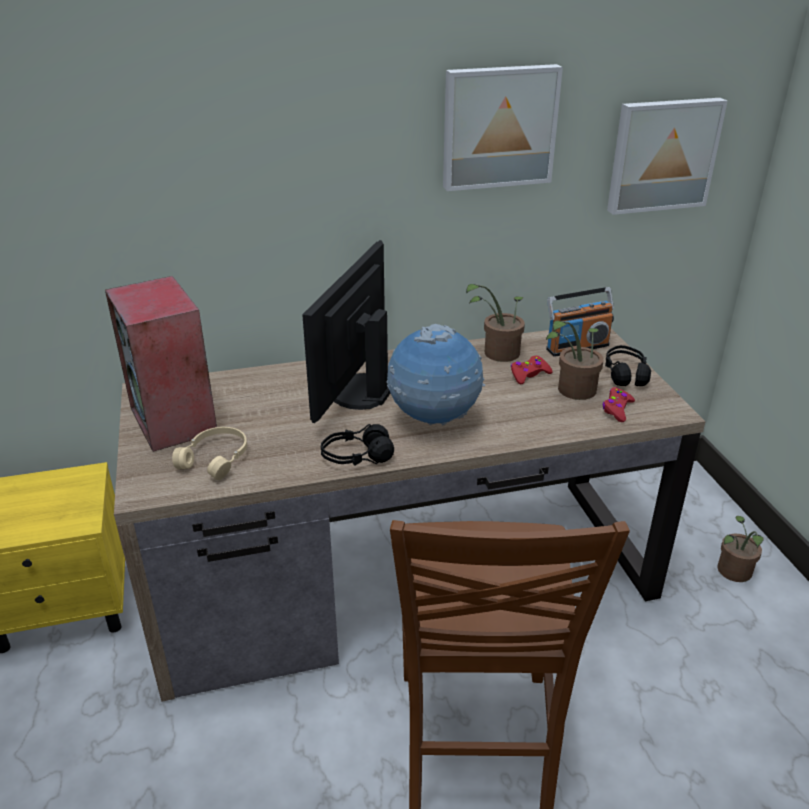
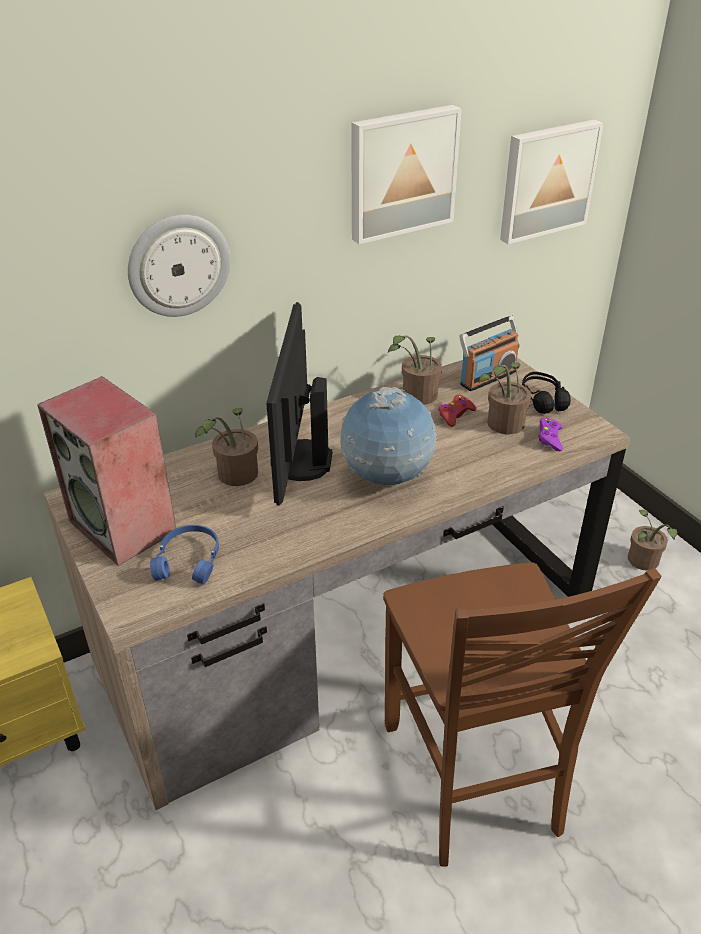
camera: 15 degrees left, 5 degrees up
(216, 459) = (190, 561): beige headphones -> blue headphones
(264, 187) = (178, 265): none -> wall clock
(292, 396) = (234, 477): none -> potted plant
(356, 457) = (330, 533): black headphones -> none
(617, 409) = (549, 438): red game controller -> purple game controller

